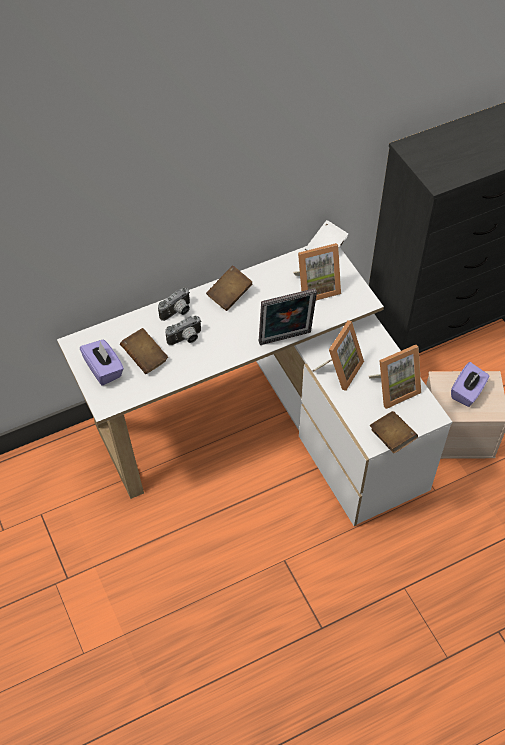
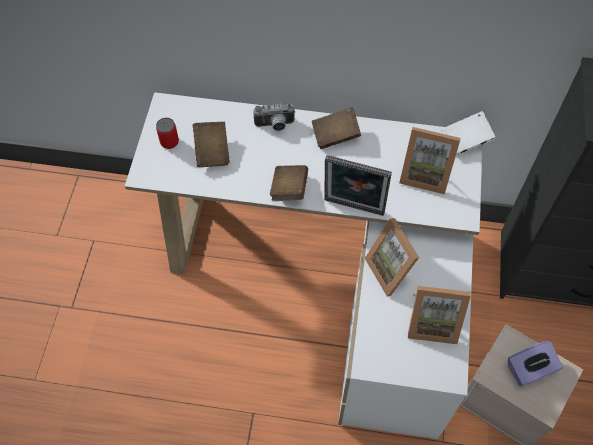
camera: 35 degrees right, 5 degrees up
(104, 369) = (169, 142): purple tissue box -> can
(186, 339) = (262, 155): camera -> none
(339, 370) = (392, 270): picture frame -> picture frame turned 90 degrees clockwise
(392, 438) = (390, 371): brown book -> brown book (289, 189)

